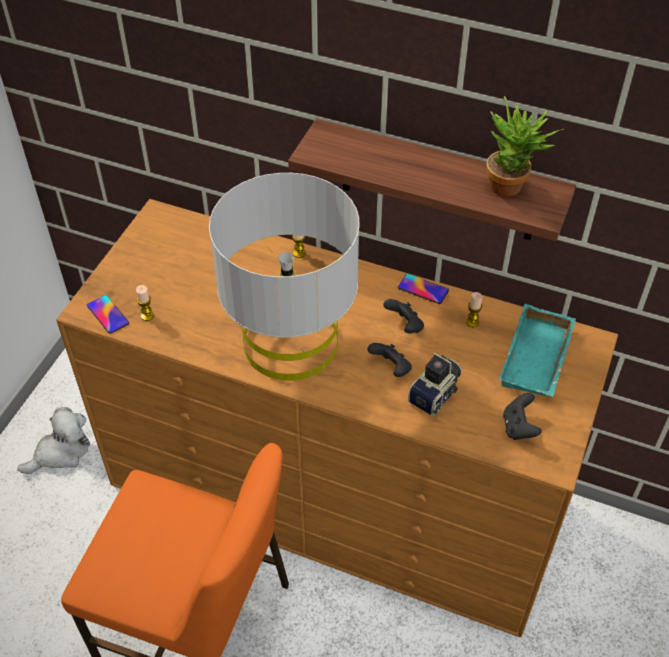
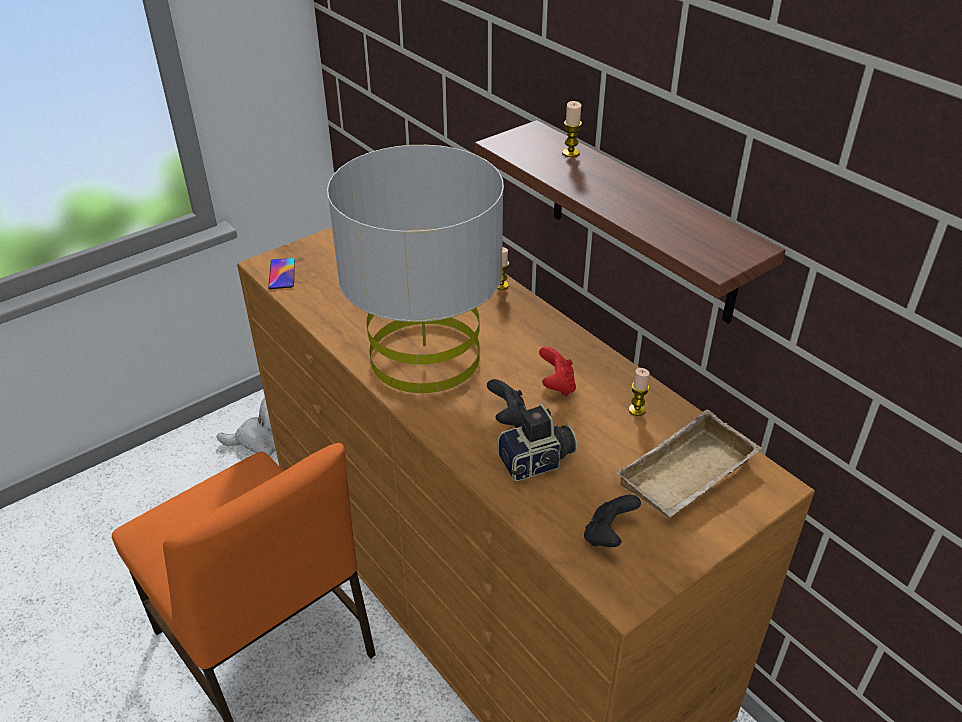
camera: 30 degrees right, 10 degrees down
(147, 315) = (314, 287): candle -> candle (570, 153)
(405, 326) = (556, 385): black game controller -> red game controller
(423, 289) = (605, 360): phone -> none
(512, 187) = (699, 229): potted plant -> none
(538, 359) = (688, 476): turquoise tray -> beige tray

